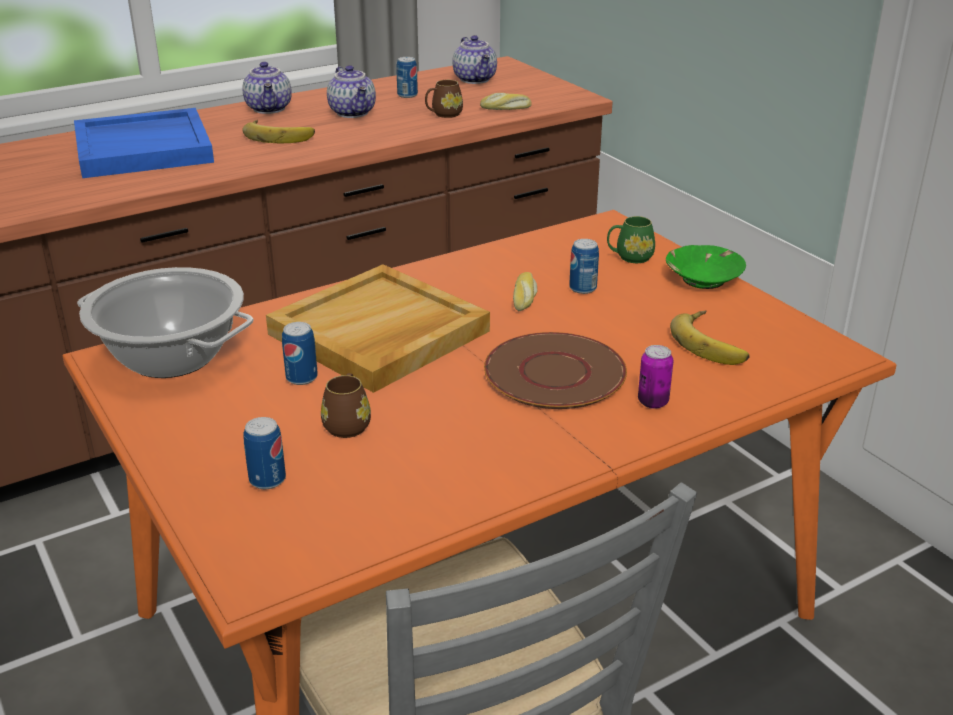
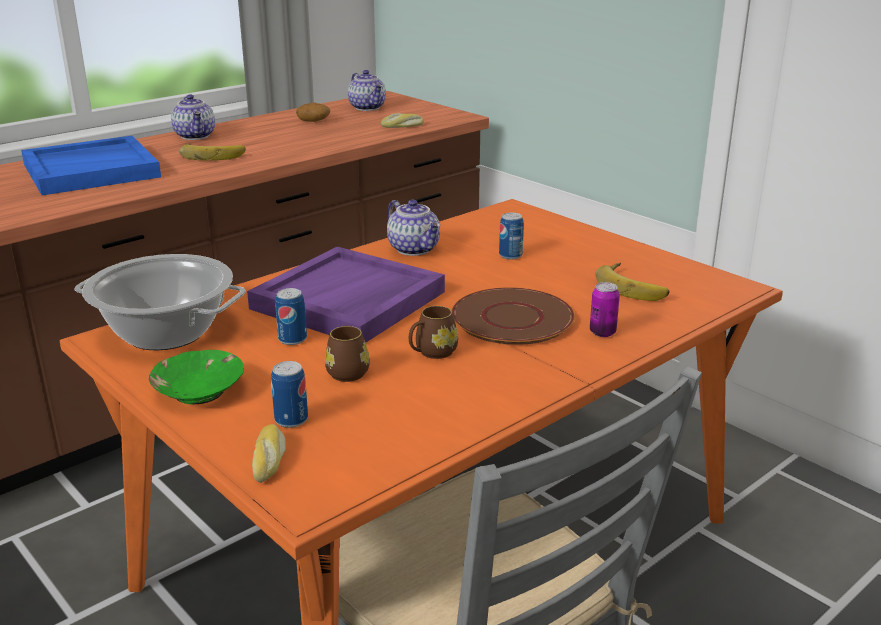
camera: 10 degrees left, 5 degrees down
(353, 113) = (272, 135): teapot -> teapot (415, 249)
(379, 334) = (348, 301): beige tray -> purple tray
(407, 95) = (314, 121): can -> potato
(443, 114) = (351, 133): brown mug -> brown mug (432, 353)
(525, 298) = (465, 266): bread -> bread (270, 460)
(629, 257) = (540, 231): green mug -> none
(703, 279) = (606, 242): green bowl -> green bowl (199, 391)

